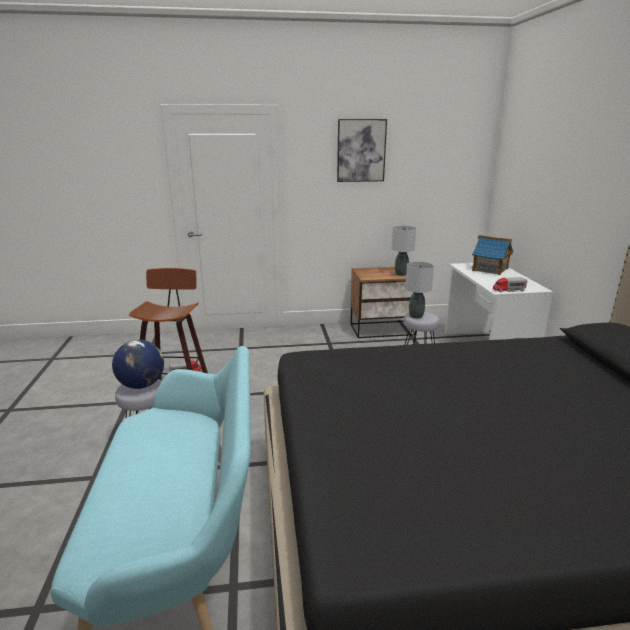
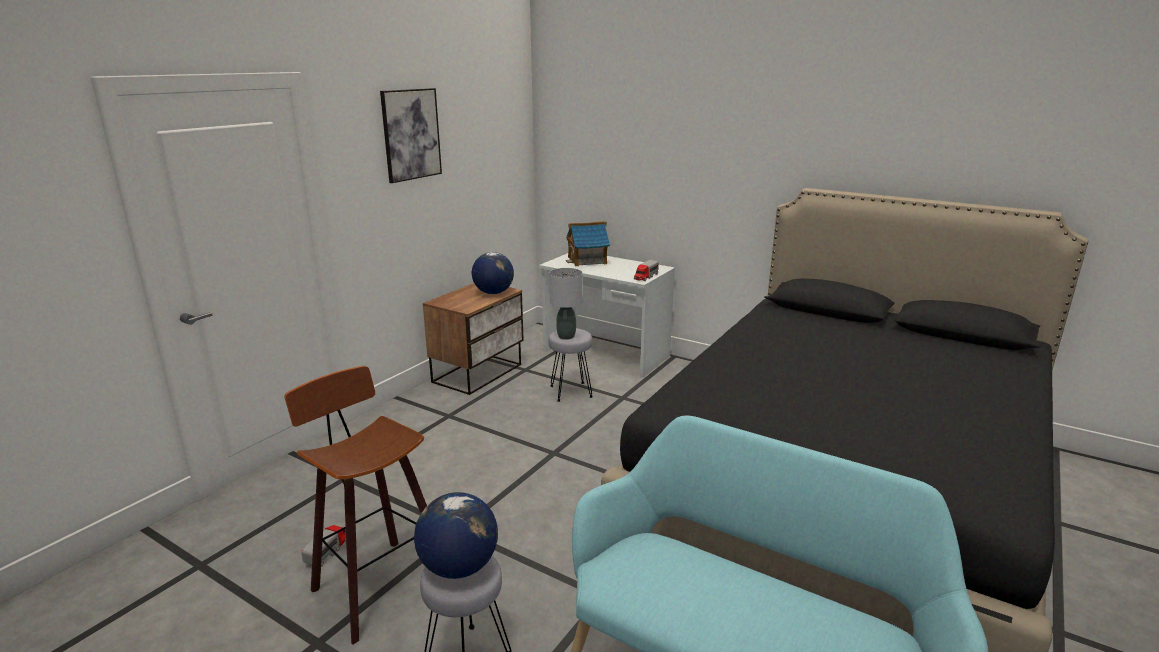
camera: 50 degrees left, 0 degrees up
(401, 274) = (493, 293): grey table lamp -> globe

